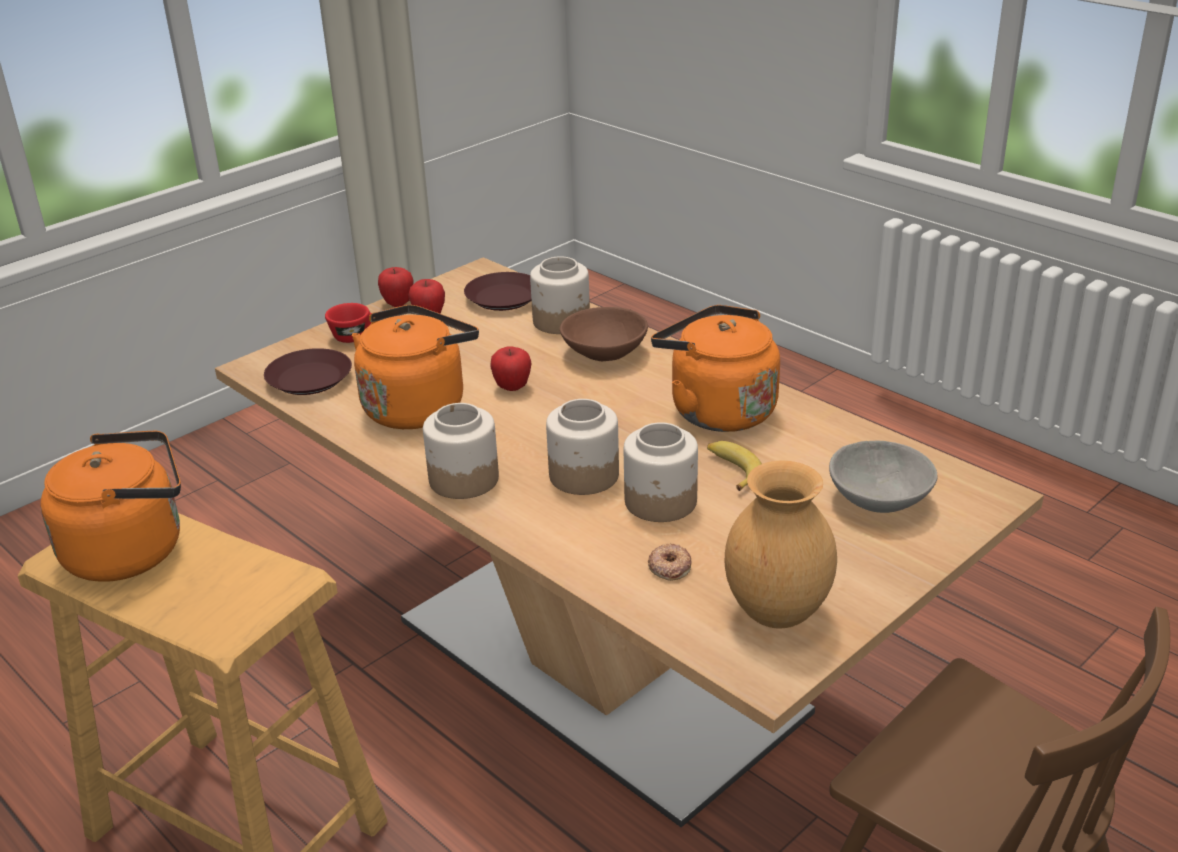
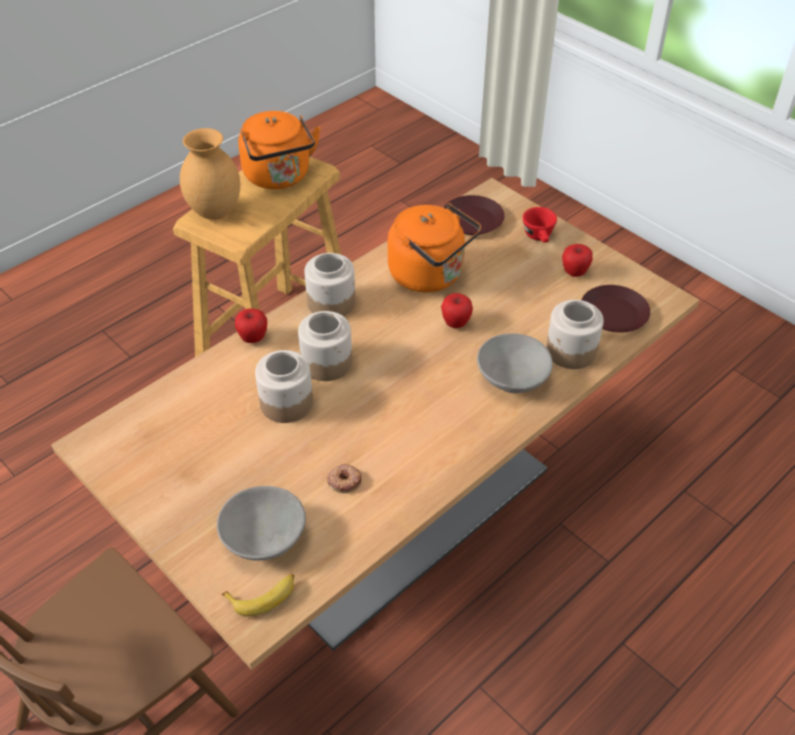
camera: 90 degrees right, 15 degrees up
(398, 303) = (597, 254): apple -> apple (253, 338)
(605, 353) = (512, 378): brown bowl -> grey bowl
(669, 566) = (209, 404): donut -> donut (344, 480)
(717, 410) = (412, 445): orange kettle -> none
(732, 470) = (320, 447): banana -> banana (263, 596)
(777, 612) = (146, 456): brown vase -> brown vase (216, 212)

